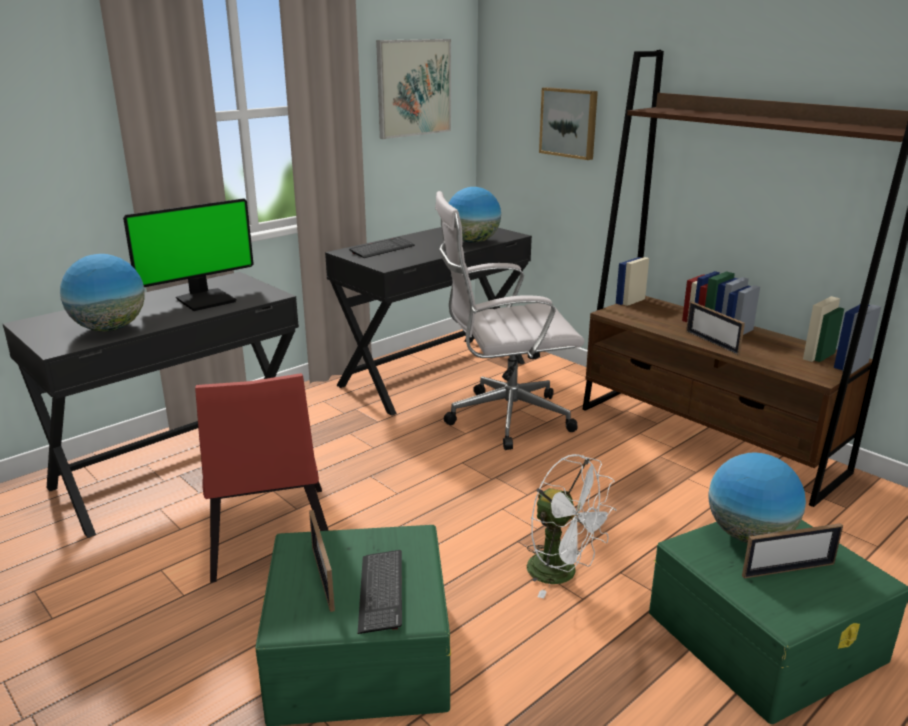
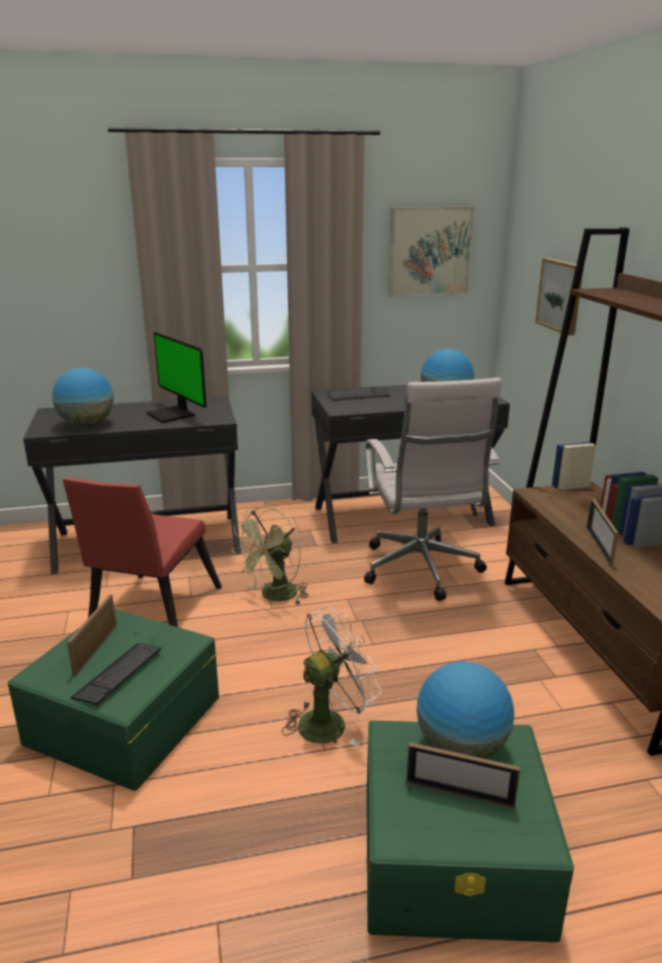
camera: 30 degrees right, 0 degrees up
(205, 300) = (173, 414): monitor -> monitor turned 60 degrees clockwise
(388, 481) = (274, 596): none -> green fan
(503, 418) = (421, 571): white office chair -> white office chair turned 120 degrees counterclockwise
(562, 573) = (330, 721): white fan -> white fan turned 105 degrees counterclockwise

